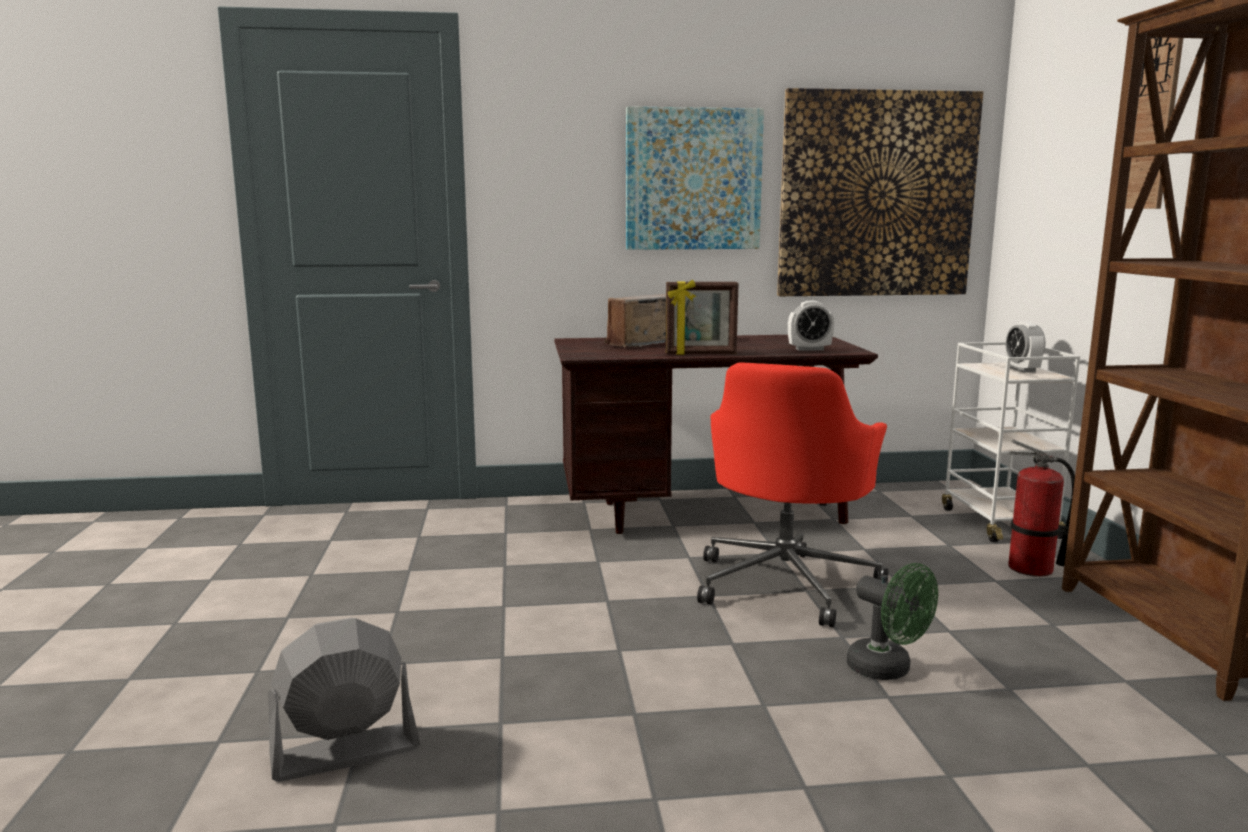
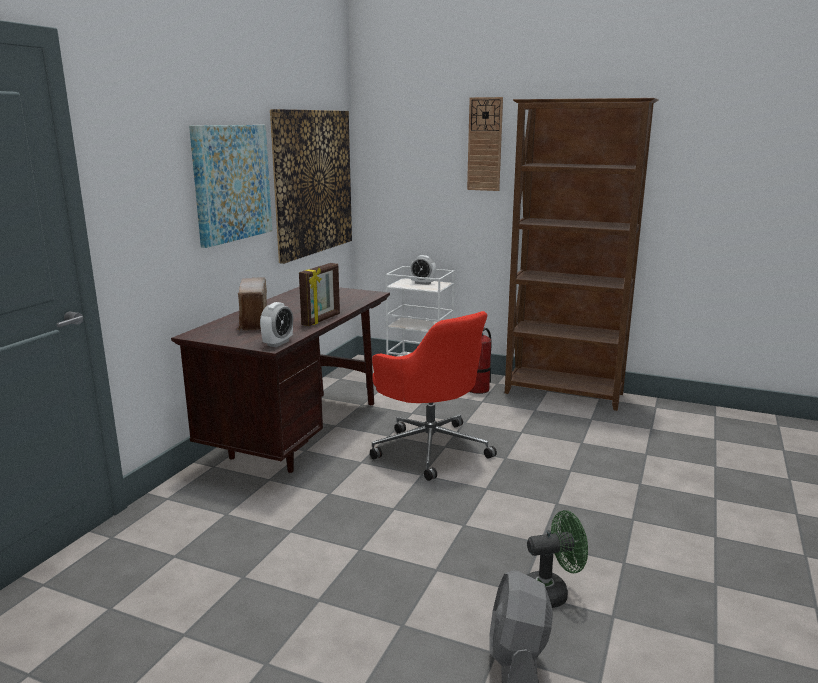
camera: 60 degrees left, 5 degrees up
(809, 349) = (352, 298): alarm clock -> alarm clock (278, 343)
(888, 670) = (546, 460): green fan -> green fan (551, 592)

